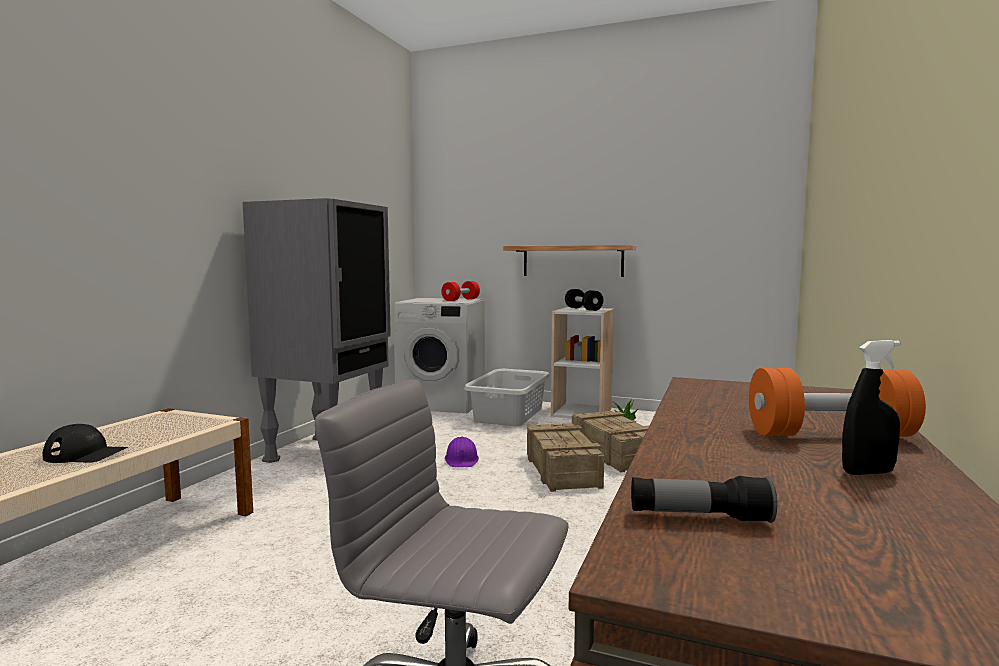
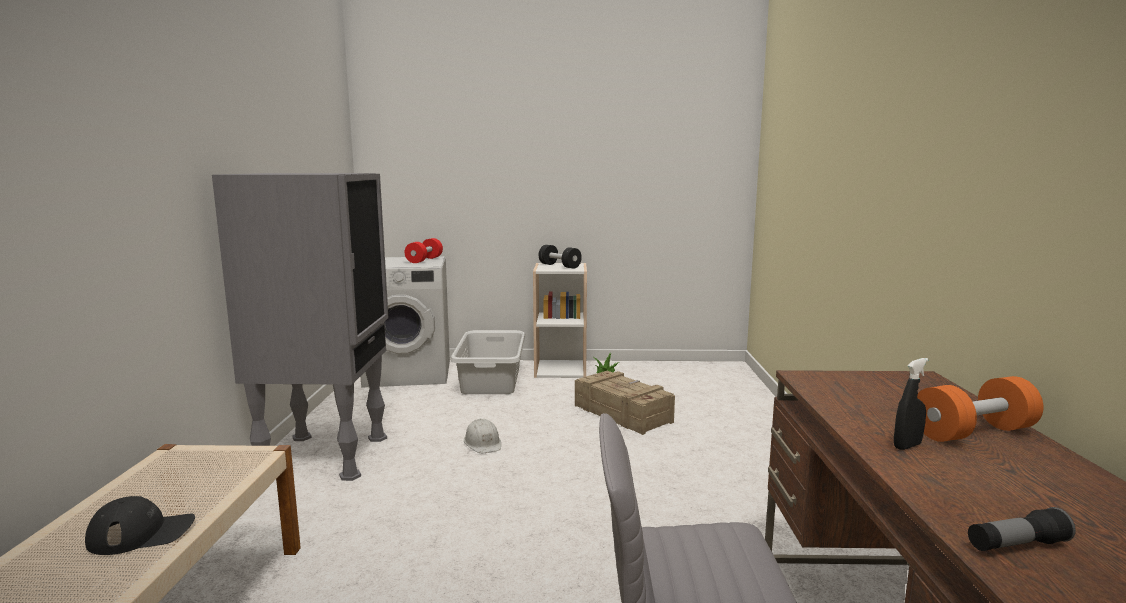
camera: 20 degrees left, 5 degrees up
(462, 460) = (483, 443): purple hard hat -> white hard hat
(561, 470) = (588, 440): crate -> none
(572, 261) = (541, 215): shelf -> none
(868, 472) = (1045, 473): black spray bottle -> black spray bottle (907, 446)

